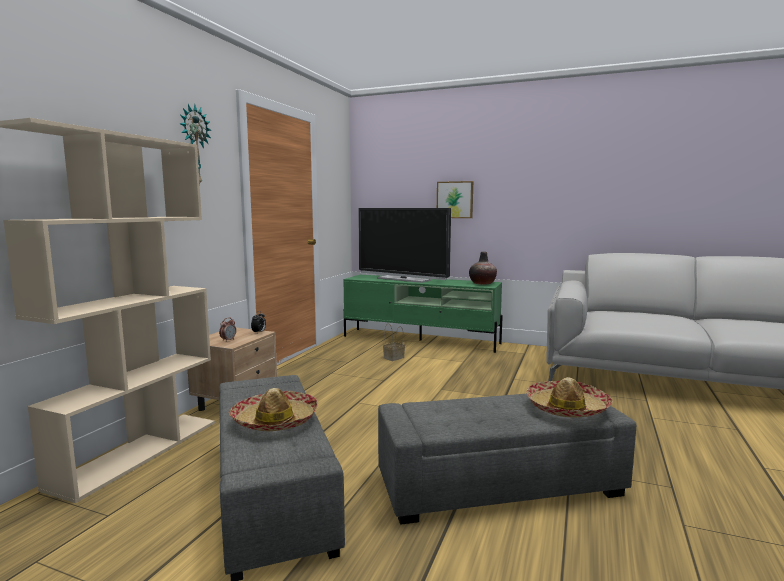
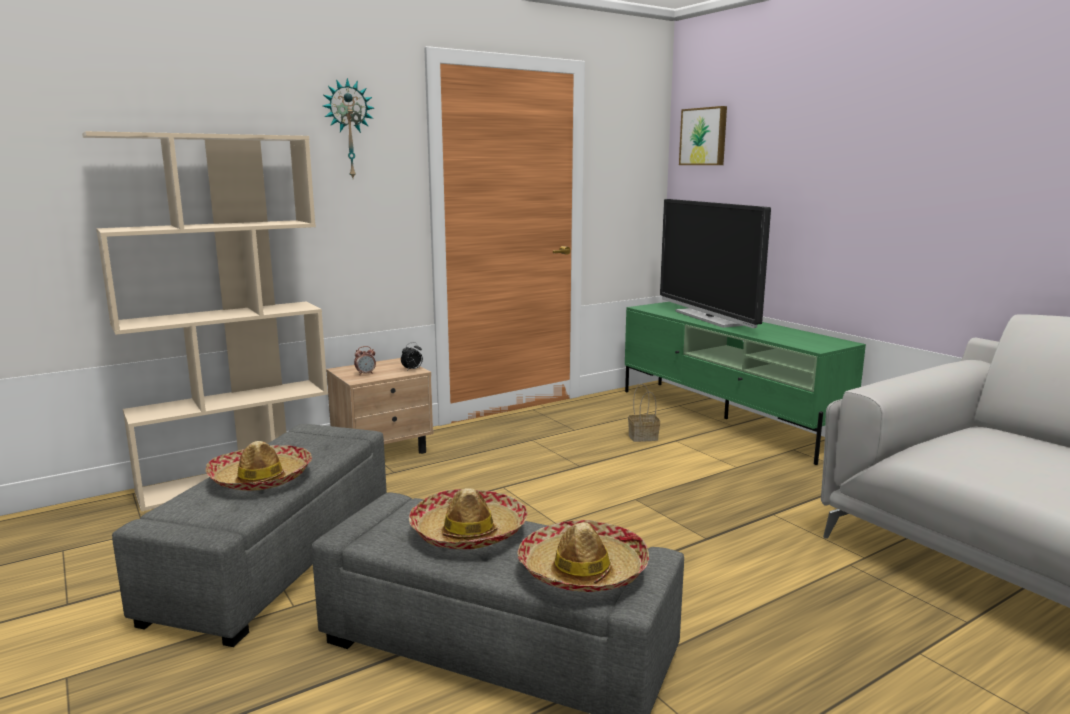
camera: 35 degrees right, 5 degrees up
(455, 200) = (806, 190): picture -> picture (704, 136)
(477, 409) = (469, 532): none -> hat
(482, 283) = (820, 342): vase -> none

